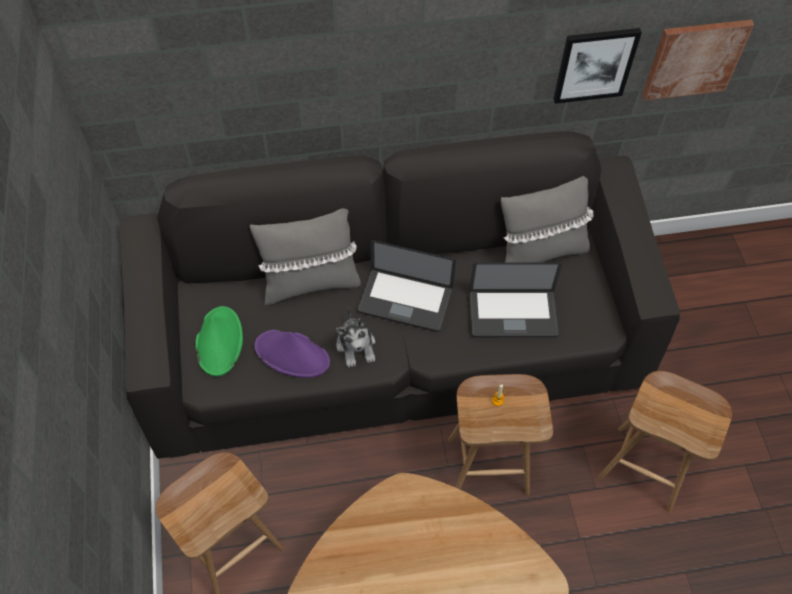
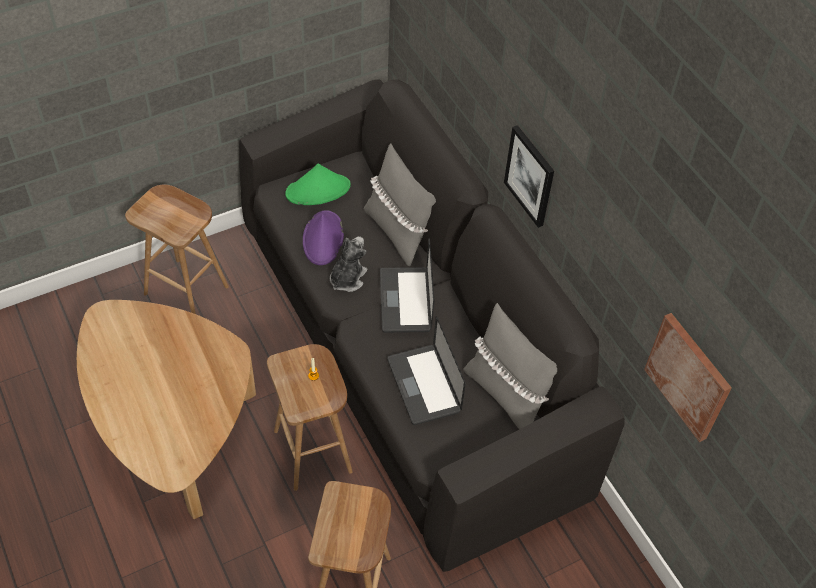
camera: 70 degrees right, 5 degrees down
(356, 346) = (347, 278): plush toy -> plush toy turned 150 degrees clockwise
(595, 64) = (625, 289): picture -> picture (530, 176)

